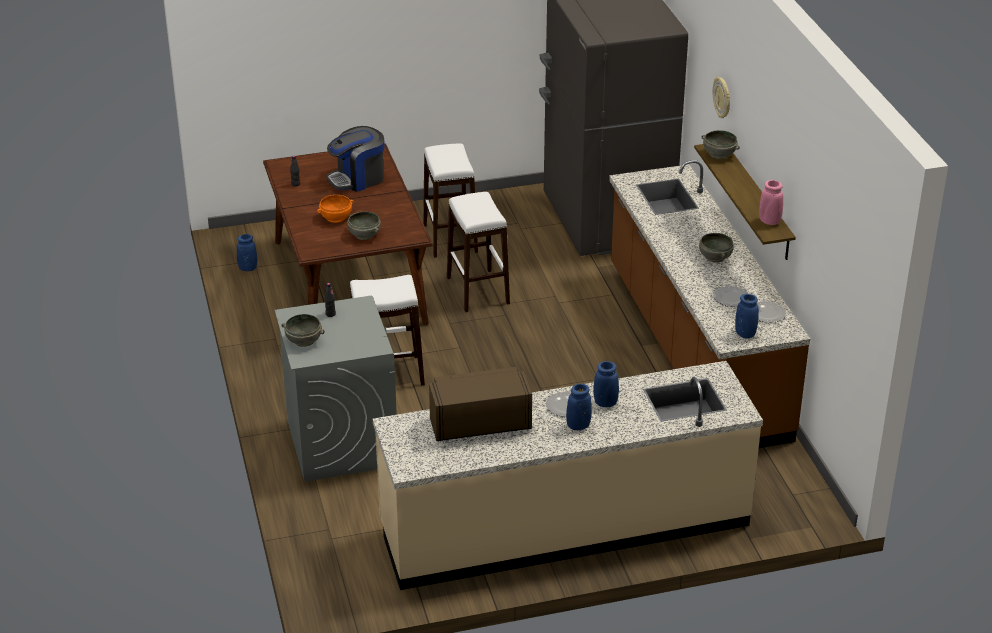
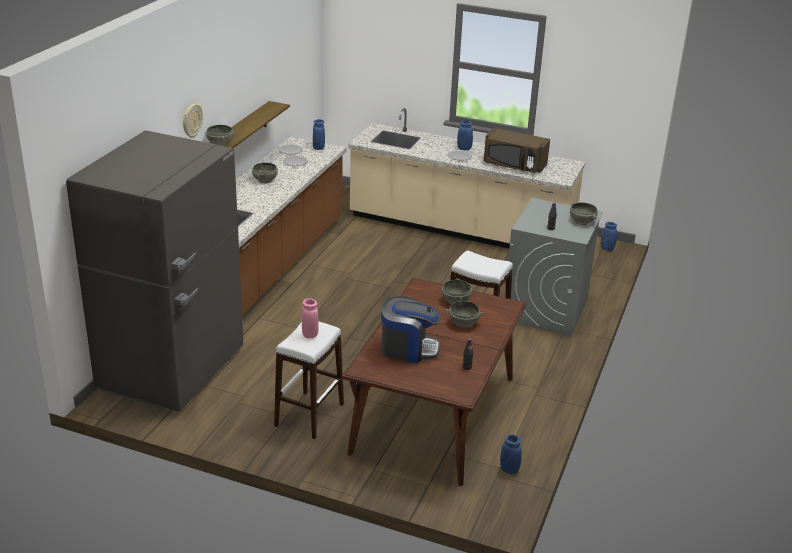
camera: 145 degrees left, 5 degrees down
(336, 218) = (463, 323): orange bowl -> grey bowl
(478, 290) = (345, 362): white stool -> none
(605, 403) = (437, 151): blue vase -> blue vase (607, 248)
(769, 221) = (267, 109): pink vase -> pink vase (310, 334)

